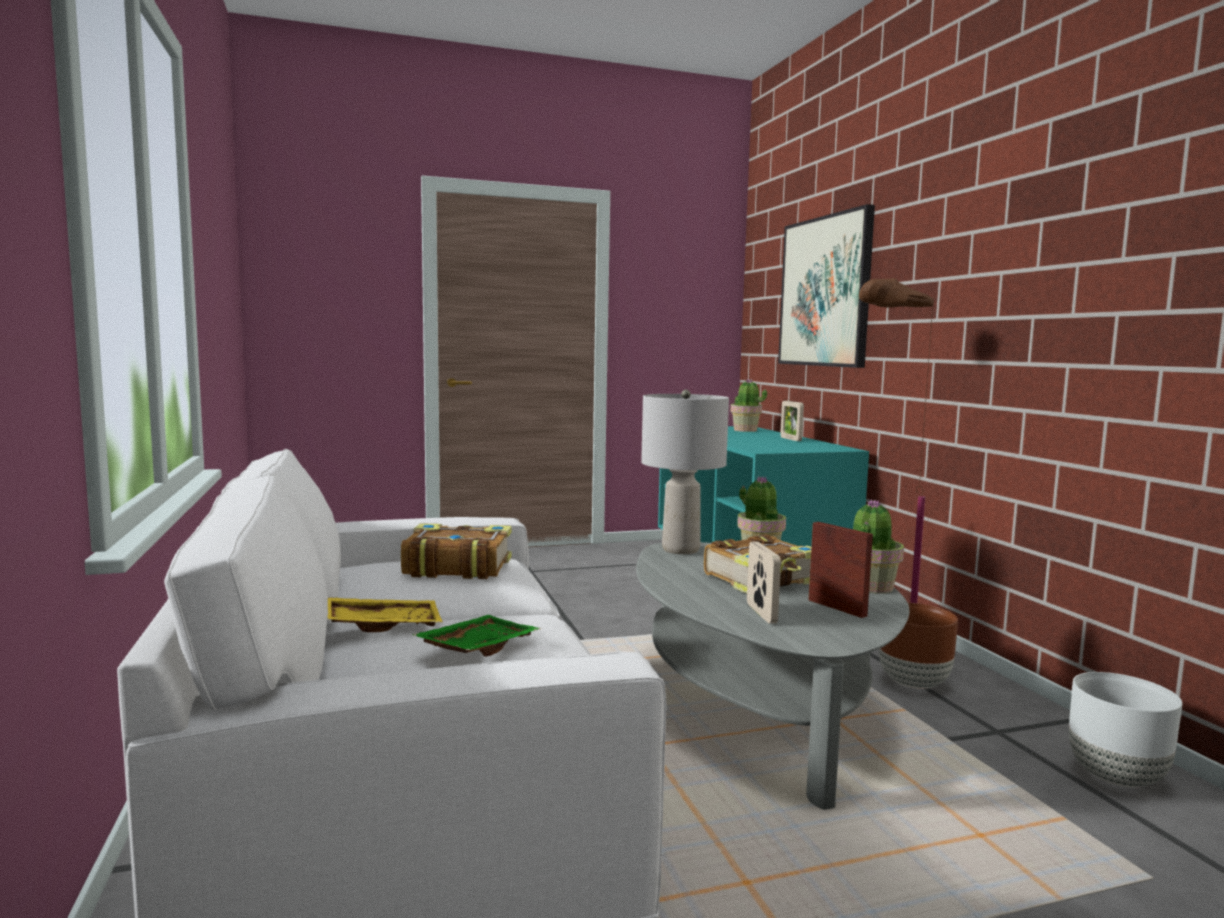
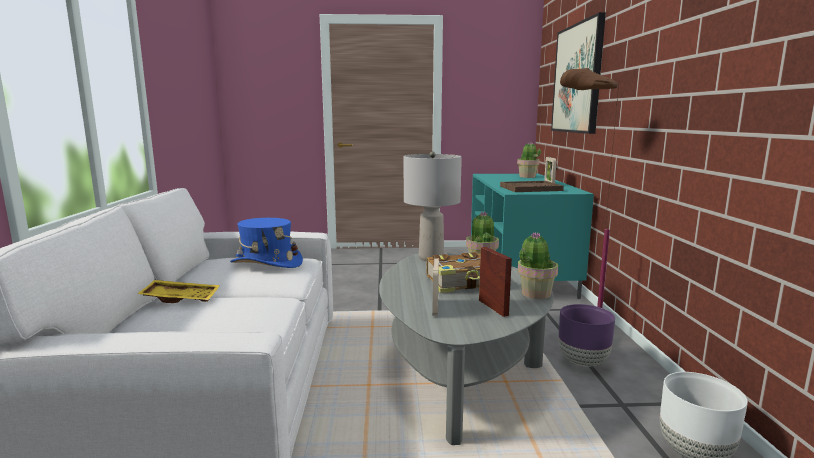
camera: 15 degrees right, 5 degrees up
(456, 567) = (266, 263): book -> blue hat
(477, 648) = (214, 318): green tray -> none
(777, 445) = (530, 188): none -> brown tray
(914, 684) = (583, 362): brown planter -> purple planter

